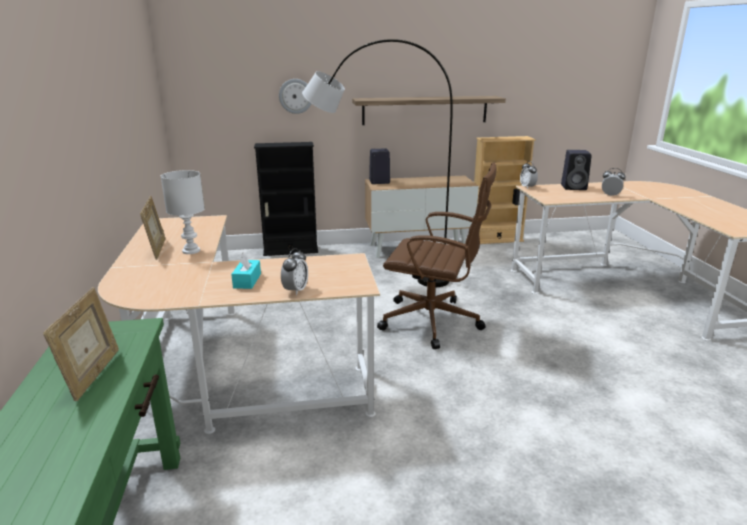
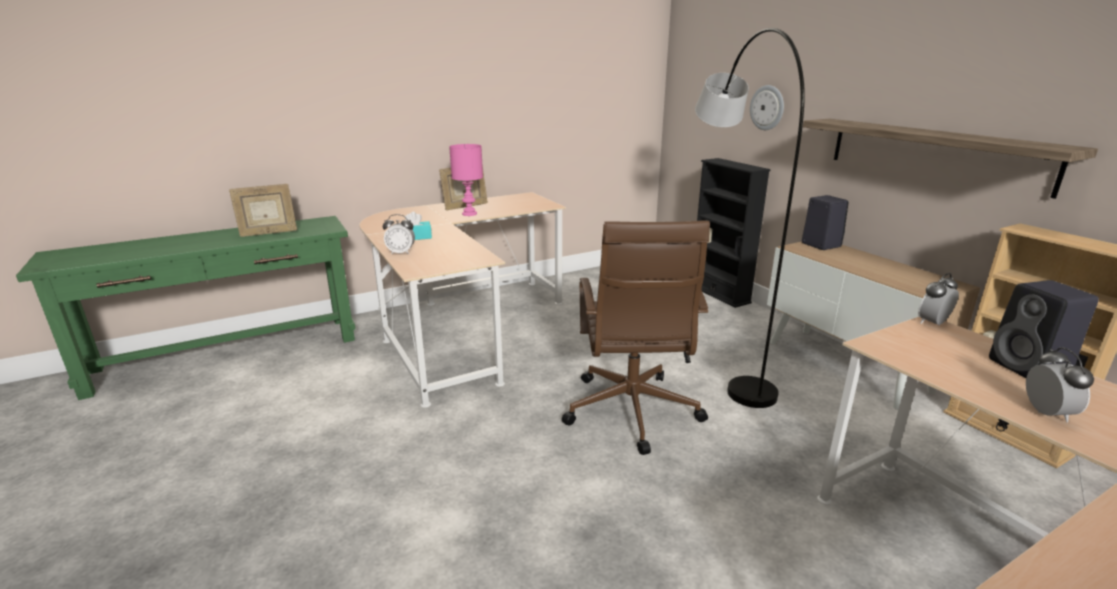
camera: 70 degrees right, 0 degrees up
(192, 250) = (470, 214): white table lamp -> pink table lamp

